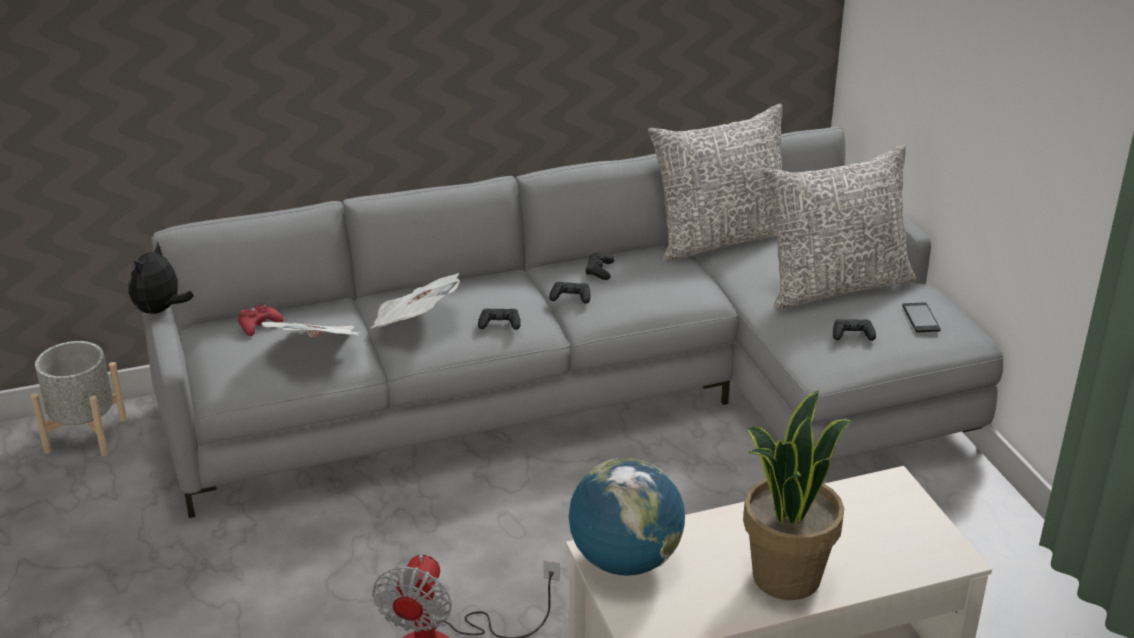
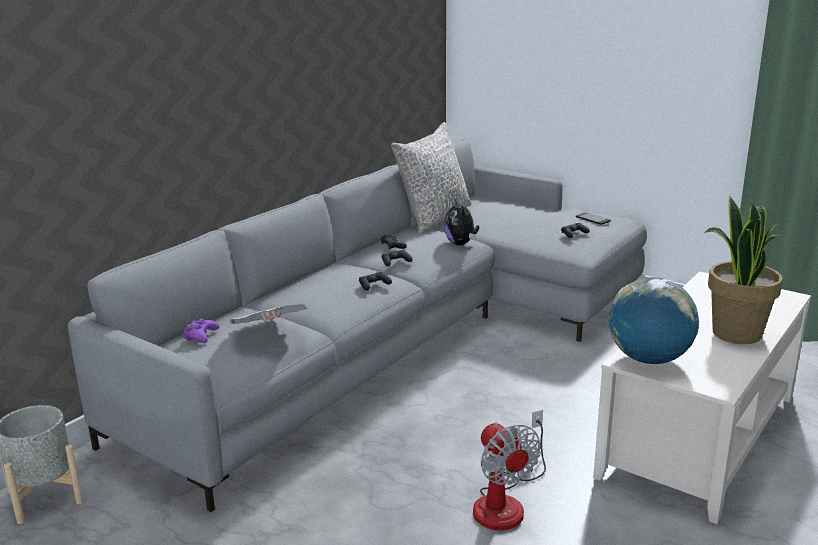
camera: 35 degrees left, 10 degrees down
(160, 310) = (130, 339): plush toy -> plush toy (461, 244)
(259, 325) = (201, 336): red game controller -> purple game controller
(415, 322) = (314, 301): newspaper -> none
(835, 285) = (529, 218): grey pillow -> none

